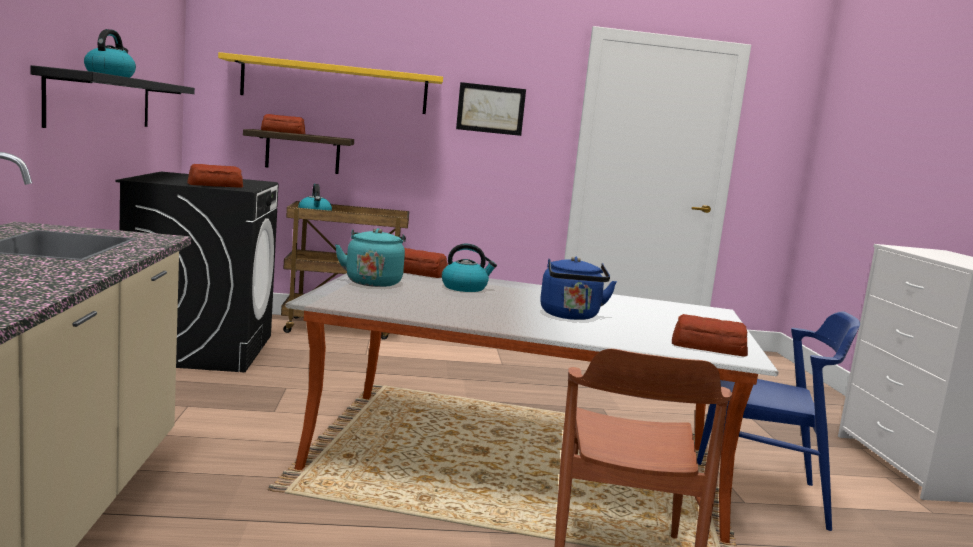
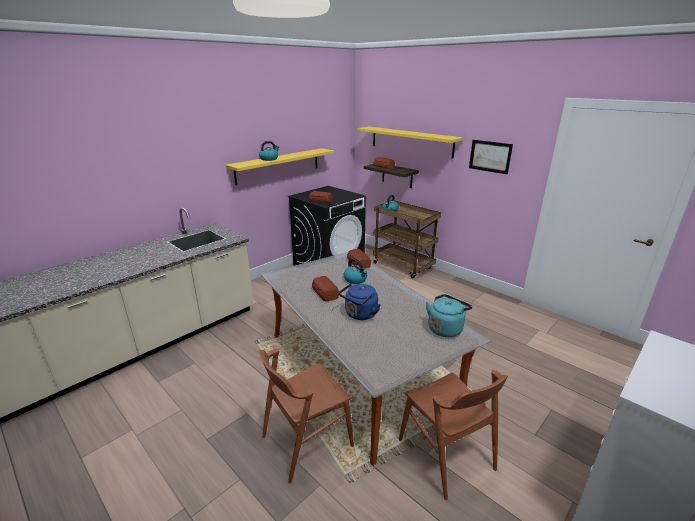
camera: 50 degrees right, 15 degrees up
(102, 101) = (278, 165): black shelf -> yellow shelf
(373, 282) = (322, 266): turquoise kettle -> turquoise kettle (446, 328)
(707, 347) = (378, 362): bread -> bread (325, 292)
(759, 494) = (446, 454): blue chair -> brown chair

